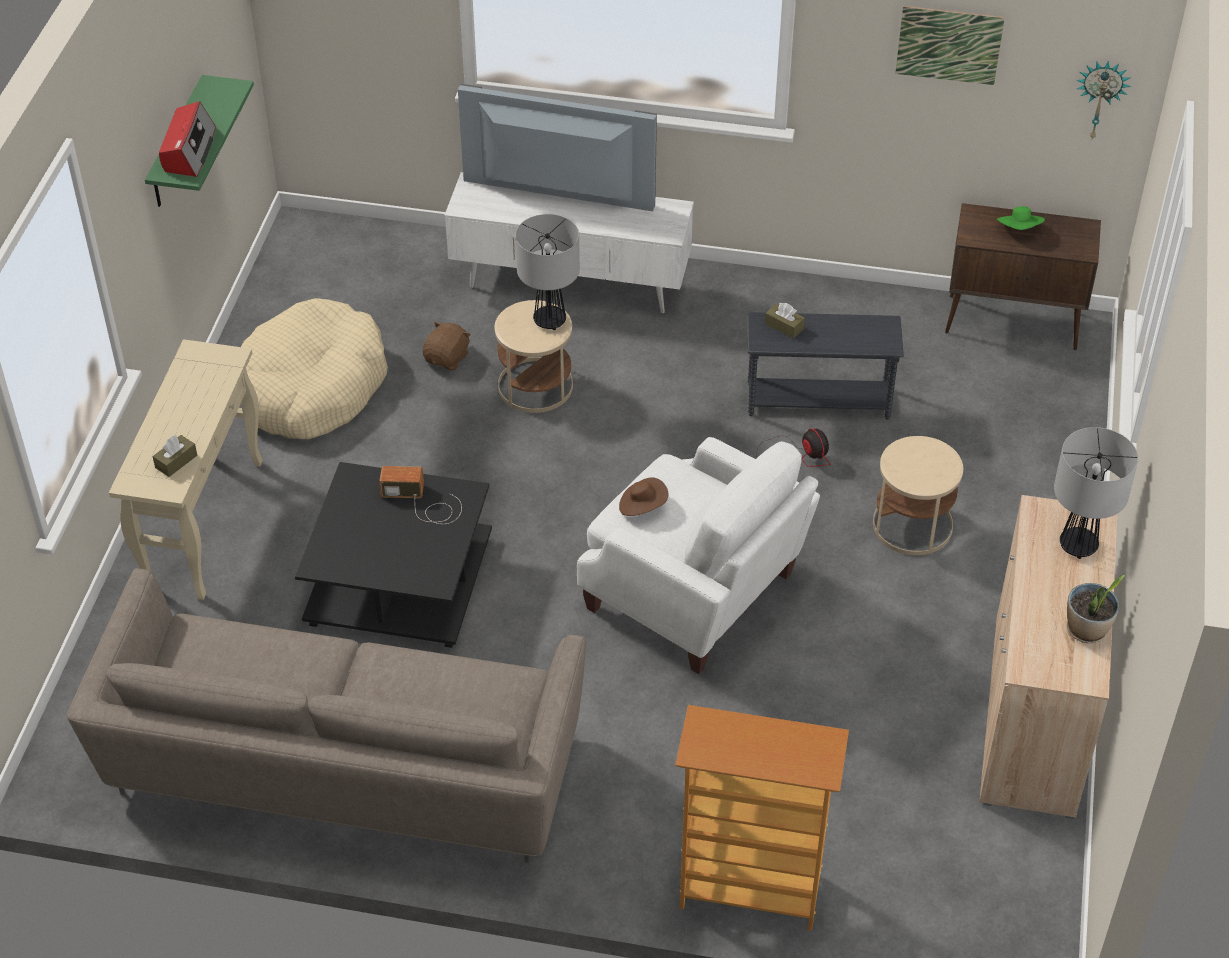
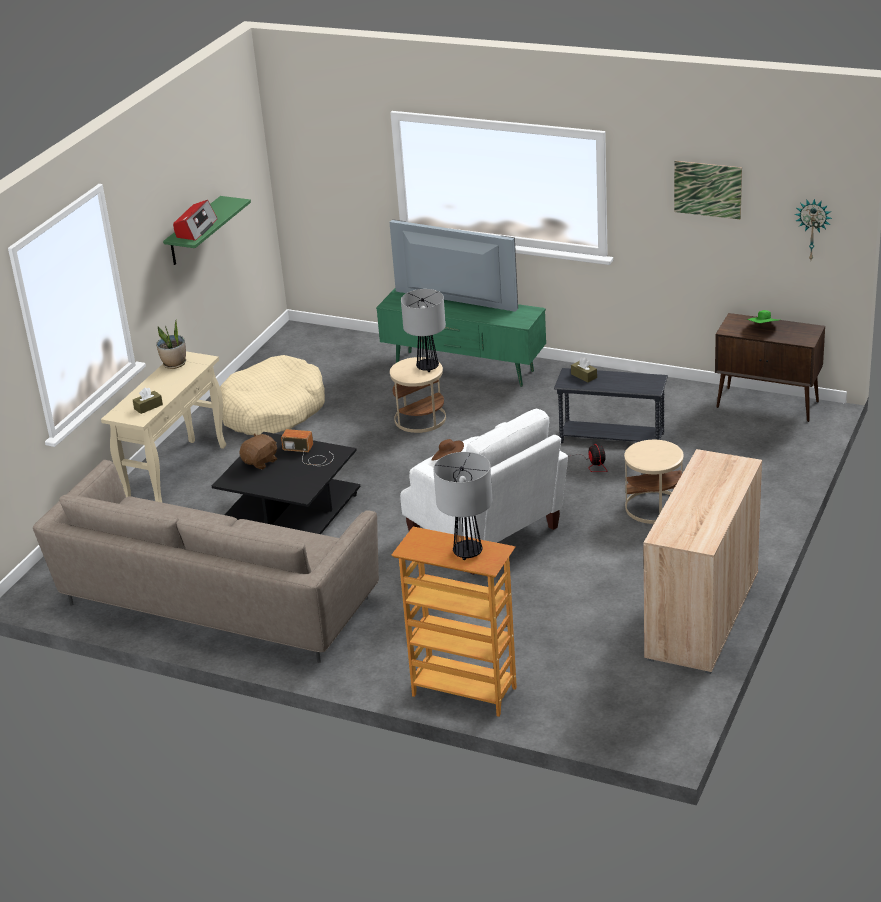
camera: 15 degrees right, 15 degrees down
(447, 358) = (367, 401): brown plush toy -> brown plush toy (261, 462)
(570, 286) = (464, 369): white tv stand -> green tv stand
(1078, 545) = (725, 477): table lamp -> table lamp (468, 552)
(1087, 630) = (713, 520): potted plant -> potted plant (174, 364)

